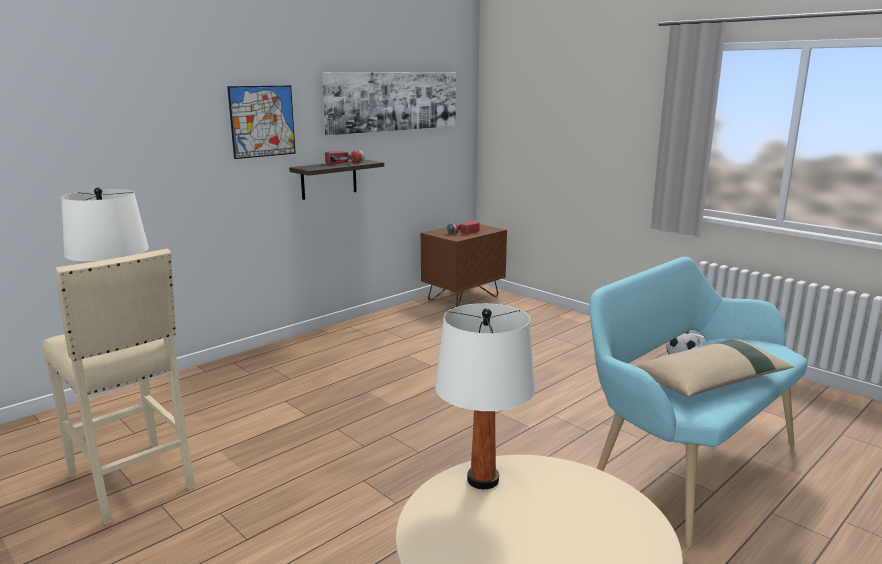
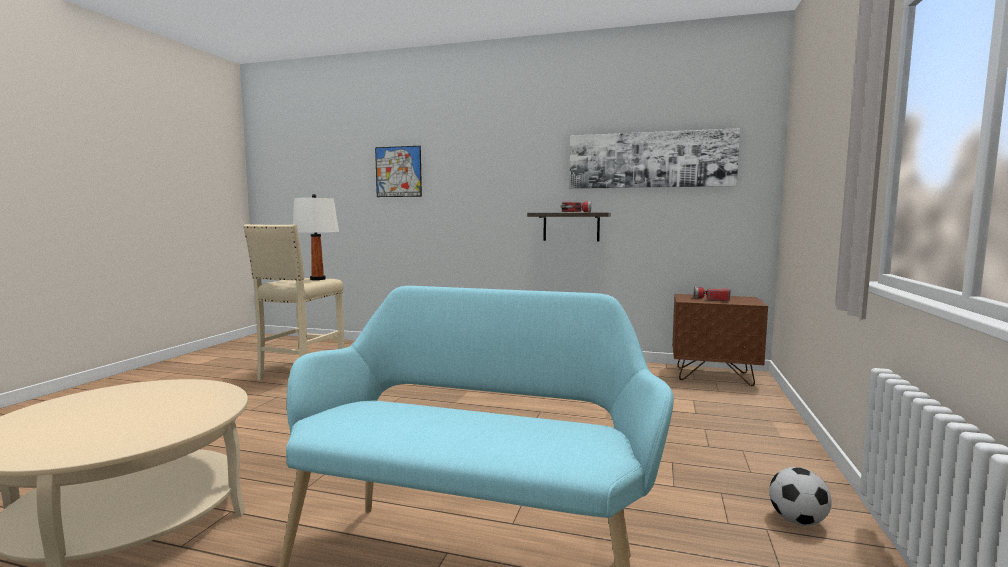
camera: 60 degrees right, 10 degrees down
(262, 121) = (514, 175): picture -> picture (398, 171)
(483, 480) = (200, 391): white table lamp -> none
(712, 381) = (419, 425): beige pillow -> none

